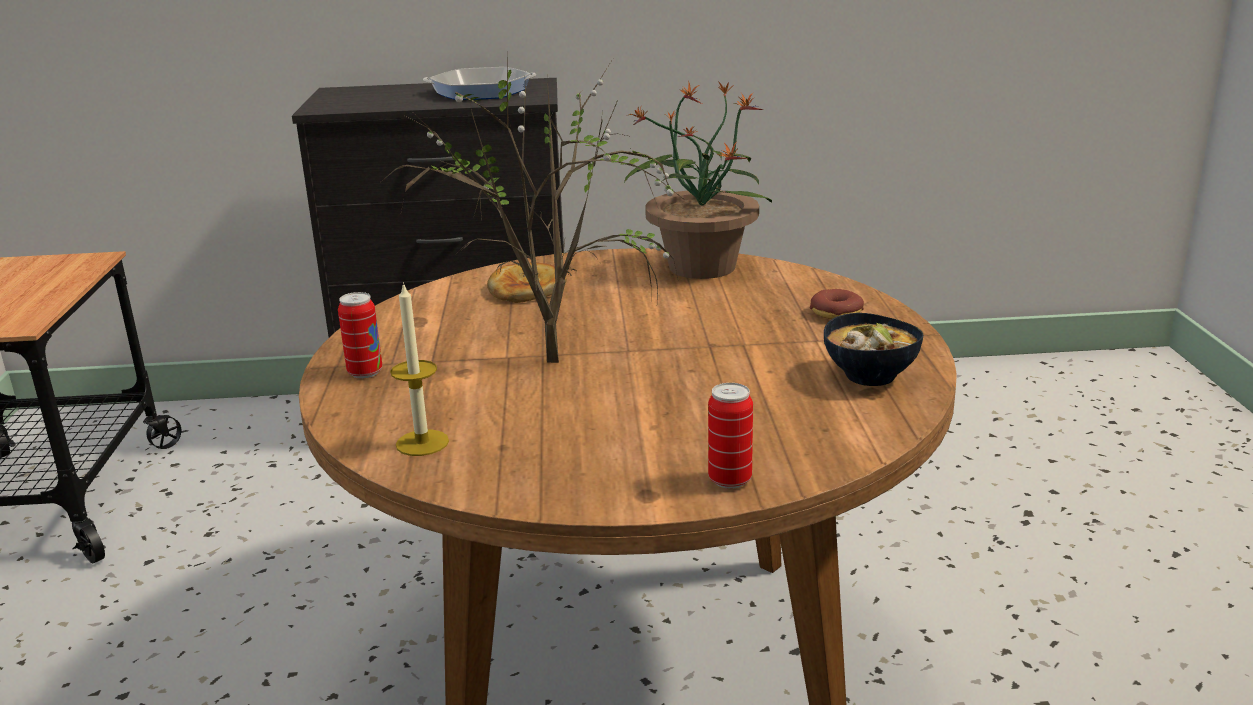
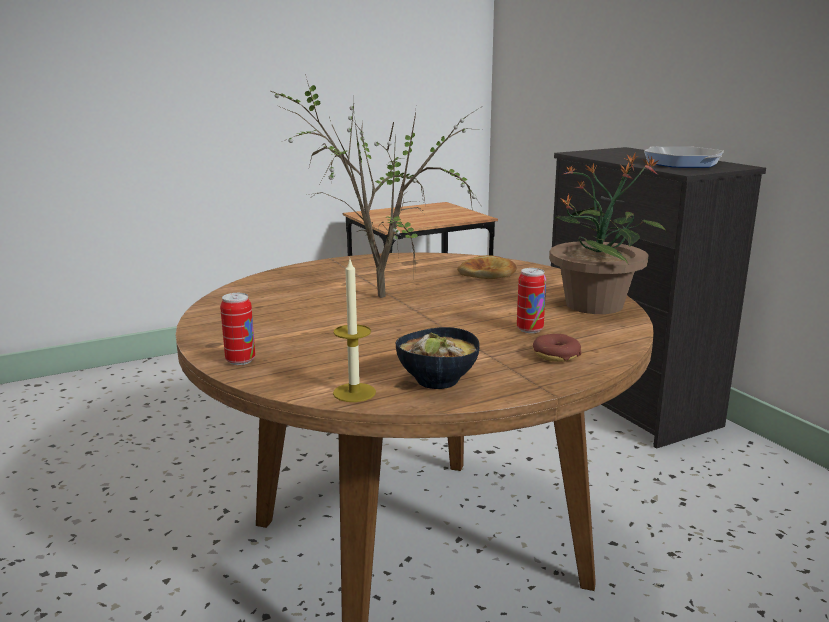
camera: 65 degrees right, 5 degrees down
(365, 372) = (332, 267): can -> can (529, 329)
(422, 443) = (255, 292): candle -> candle (354, 392)

